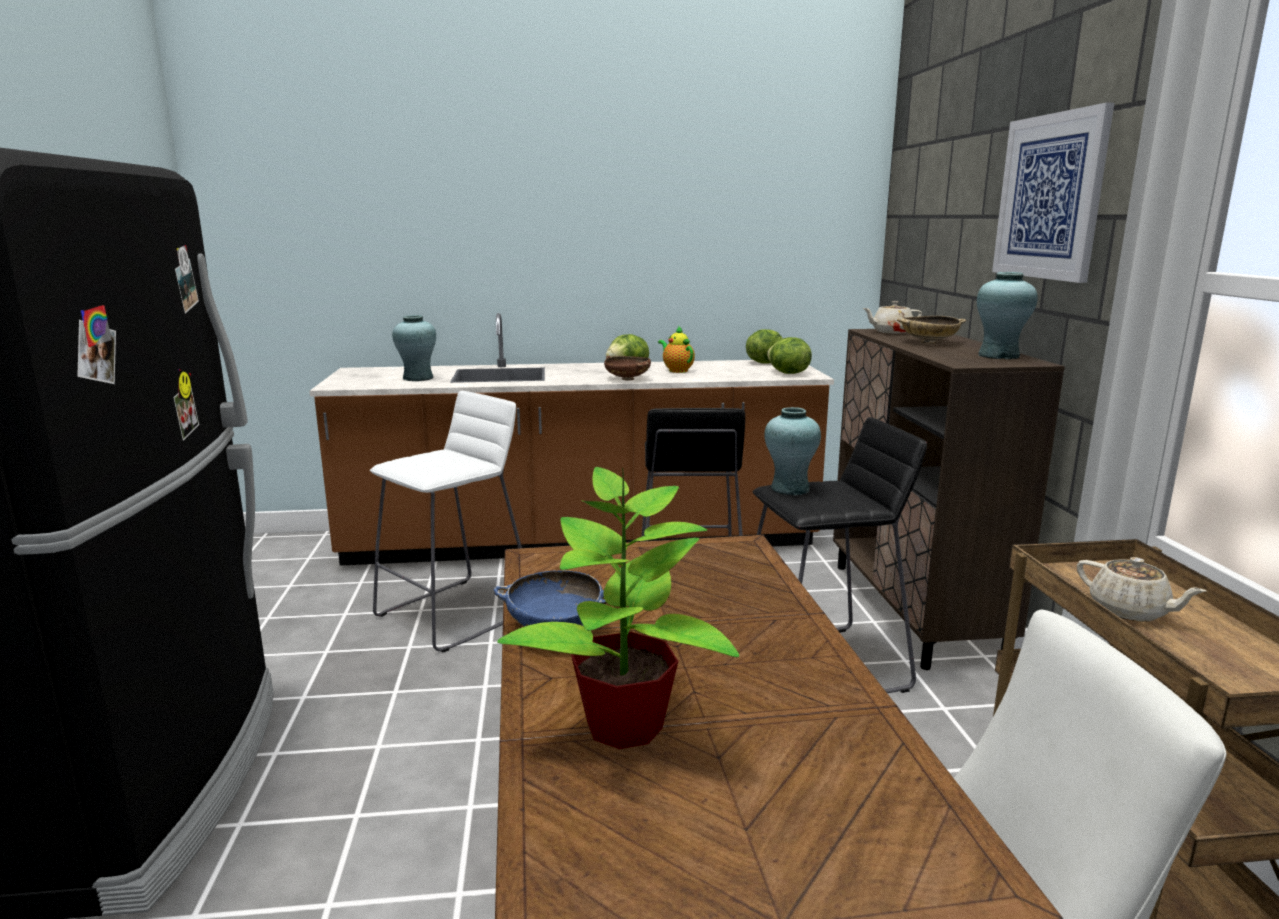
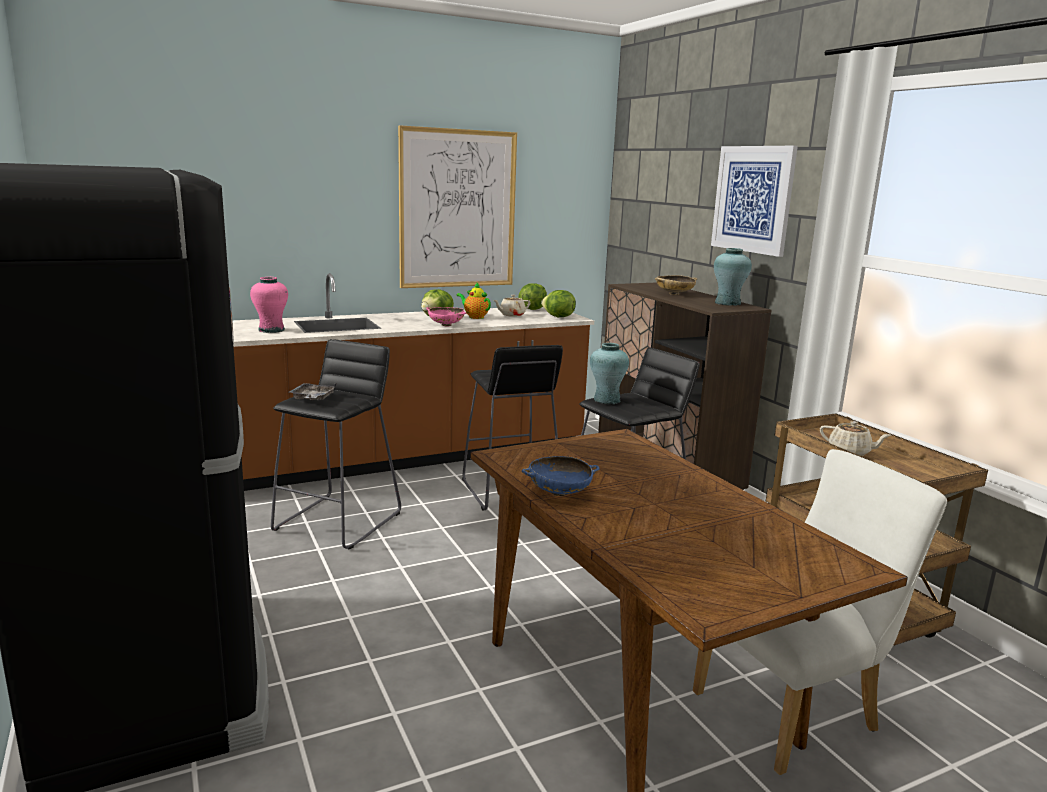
camera: 20 degrees left, 0 degrees up
(417, 462) = (312, 398): none -> grey tray
(418, 378) = (271, 330): turquoise vase -> pink vase
(457, 614) = (339, 521): white stool -> black stool
(624, 727) = (652, 535): potted plant -> none
(627, 379) = (446, 325): brown bowl -> pink bowl
(668, 234) = (457, 209): none -> picture
(891, 332) = (640, 286): beige teapot -> beige teapot (511, 315)

